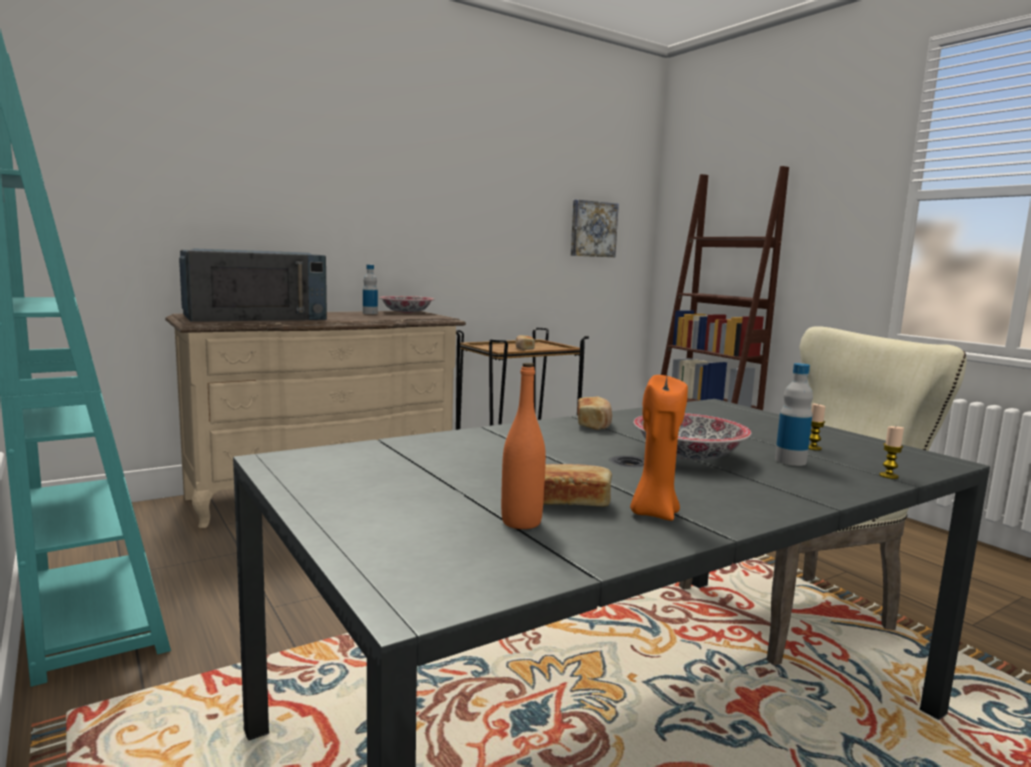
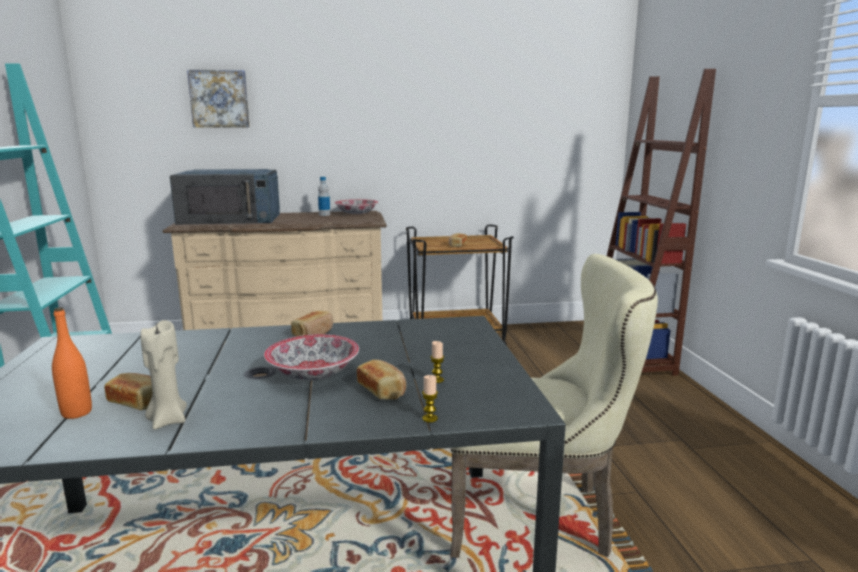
camera: 25 degrees right, 5 degrees up
(592, 229) = (551, 133): picture -> picture (219, 99)
(653, 513) = (167, 421): orange candle -> beige candle
(790, 461) = (382, 390): bottle -> bread

